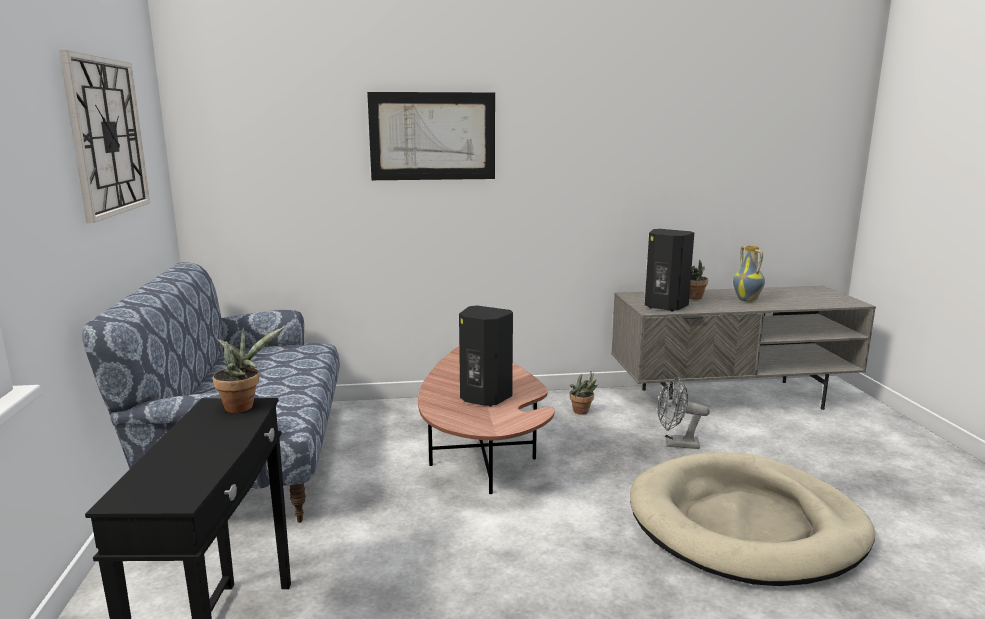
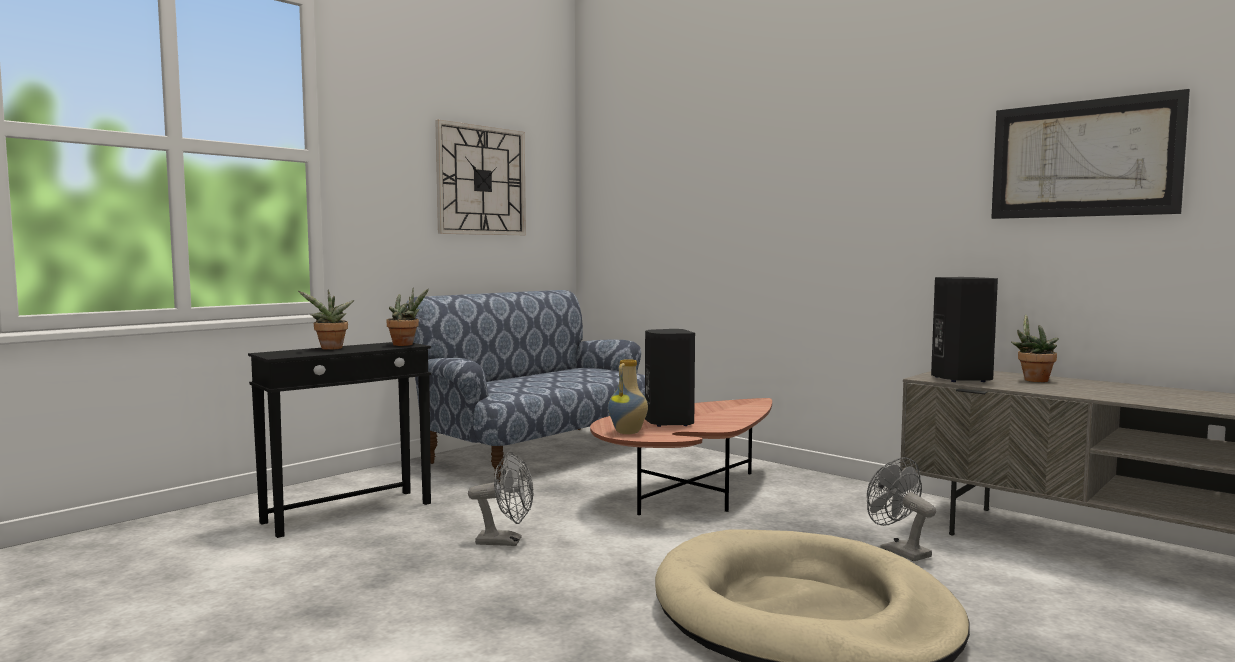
camera: 50 degrees right, 10 degrees down
(432, 136) = (756, 179): picture -> picture (1083, 159)
(465, 583) = (506, 541): none -> grey fan
(583, 412) = (860, 503): potted plant -> potted plant (330, 349)
(747, 300) = (1110, 391): vase -> vase (628, 432)

